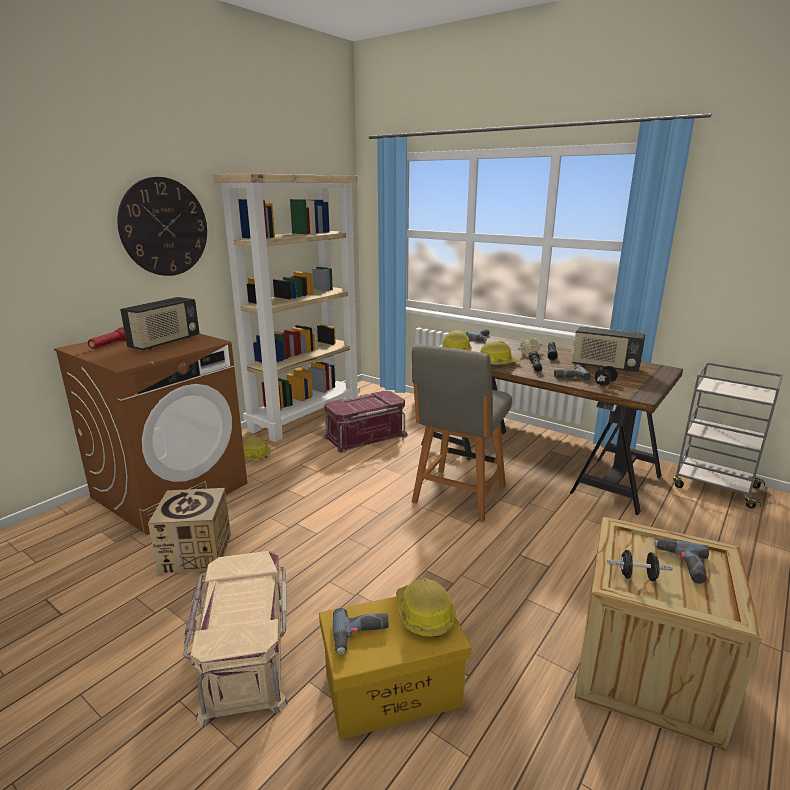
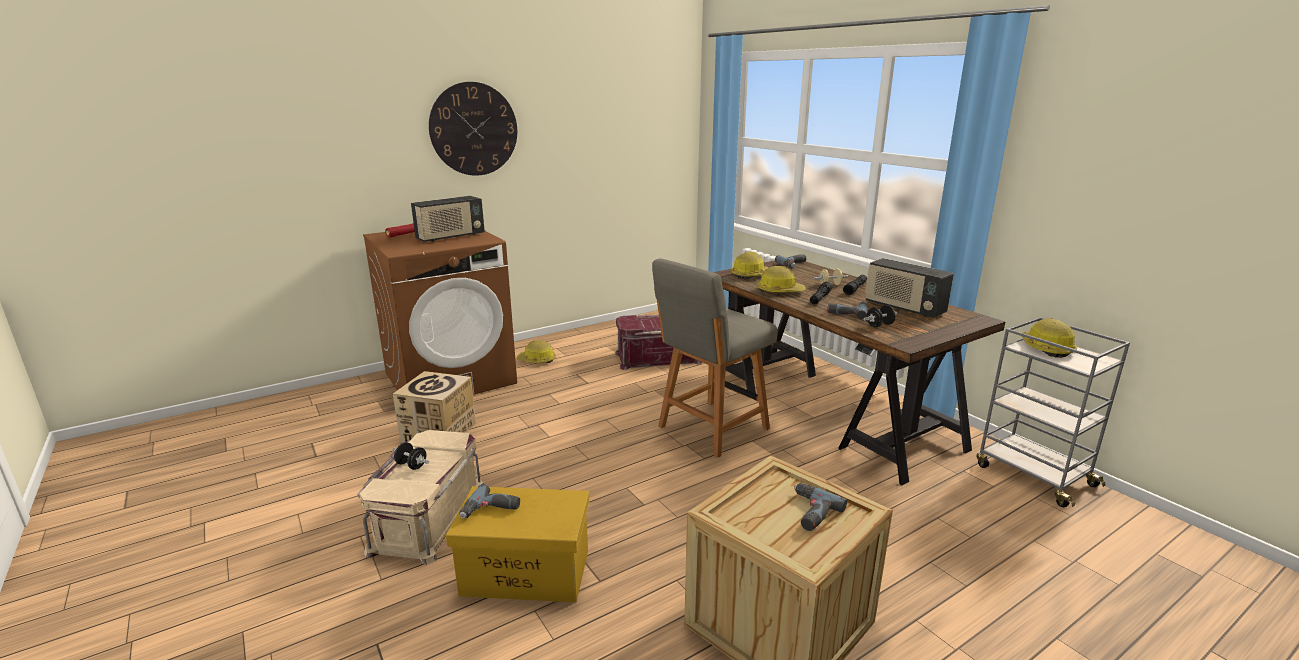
camera: 20 degrees right, 0 degrees up
(306, 416) = (612, 330): beige bookcase -> none
(424, 615) = (555, 508): hard hat -> hard hat (1045, 348)
(637, 576) = (750, 511): black dumbbell -> black dumbbell (411, 465)

